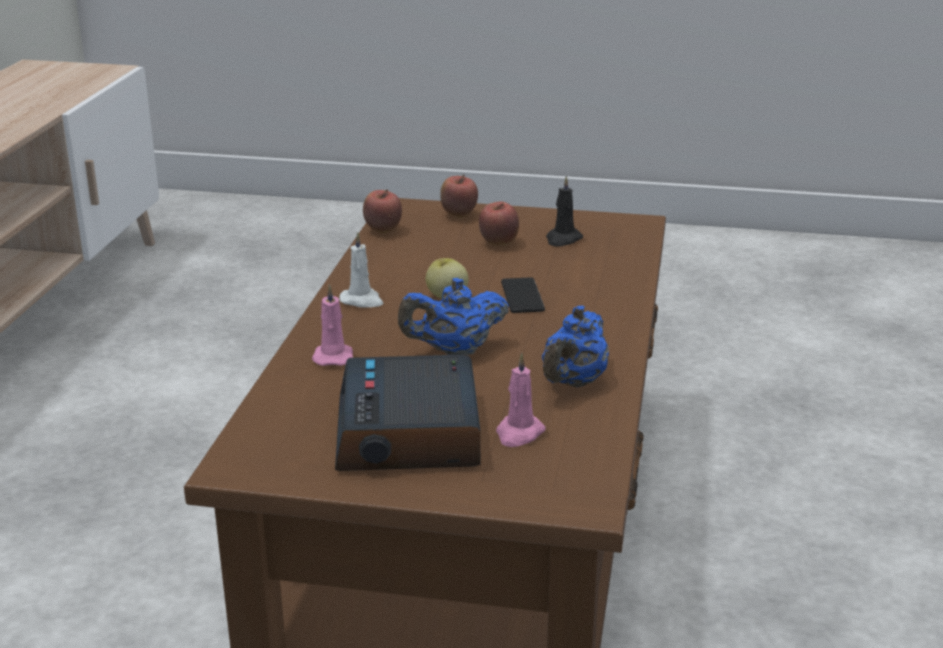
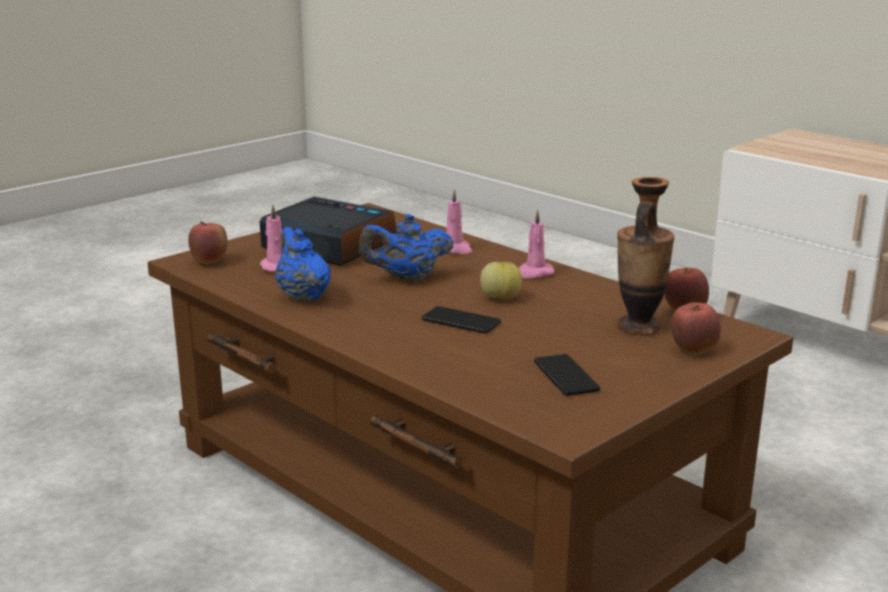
camera: 125 degrees right, 5 degrees down
(362, 301) = (533, 273): white candle -> pink candle
(438, 238) = (639, 327): none -> vase
(454, 351) = (407, 278): blue teapot -> blue teapot turned 120 degrees counterclockwise
(498, 243) = (592, 346): apple -> apple (209, 262)
(563, 239) = (566, 376): black candle -> phone

